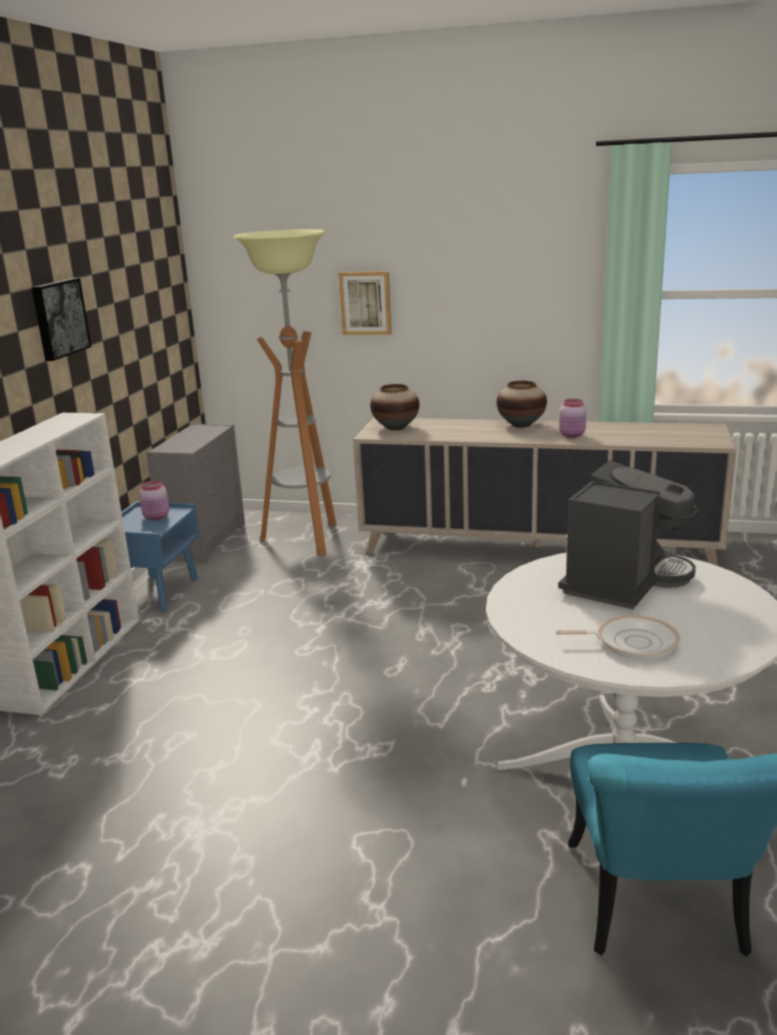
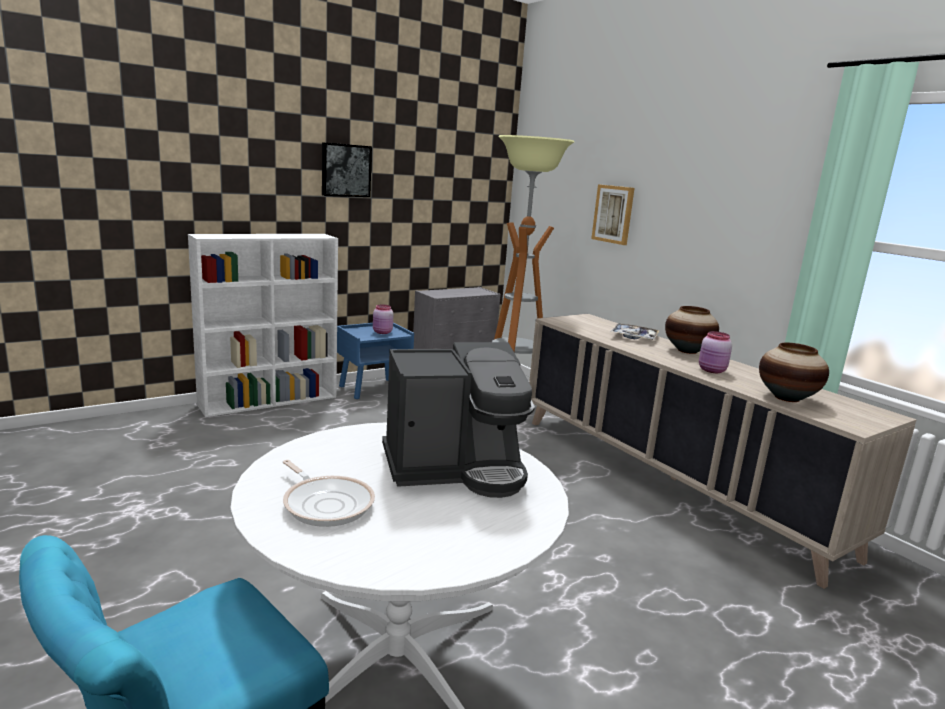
camera: 40 degrees right, 5 degrees down
(395, 427) = (584, 322): vase -> vase (787, 398)
(462, 427) = (634, 337): none -> tray

